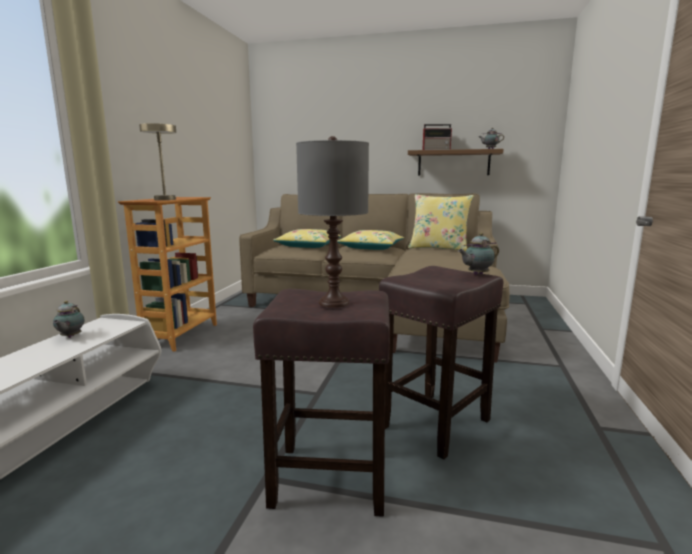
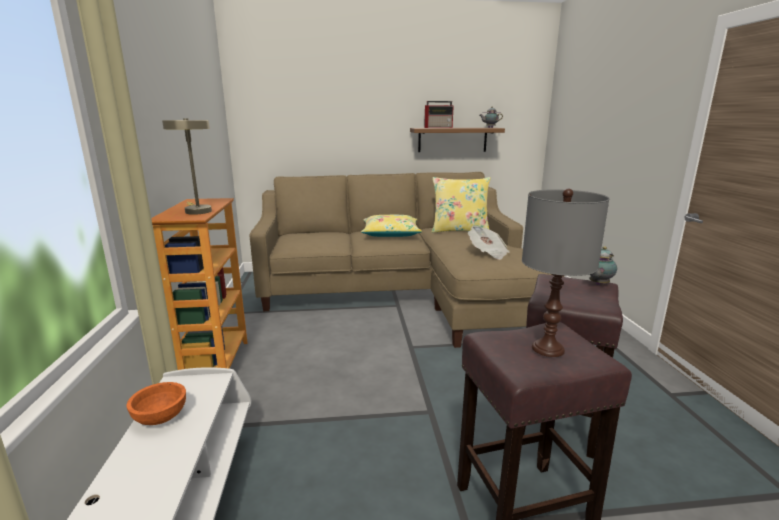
camera: 20 degrees left, 5 degrees up
(70, 337) = (160, 417): teapot -> orange bowl
(308, 246) = (321, 236): yellow pillow -> none
(438, 263) = (488, 253): none -> newspaper

